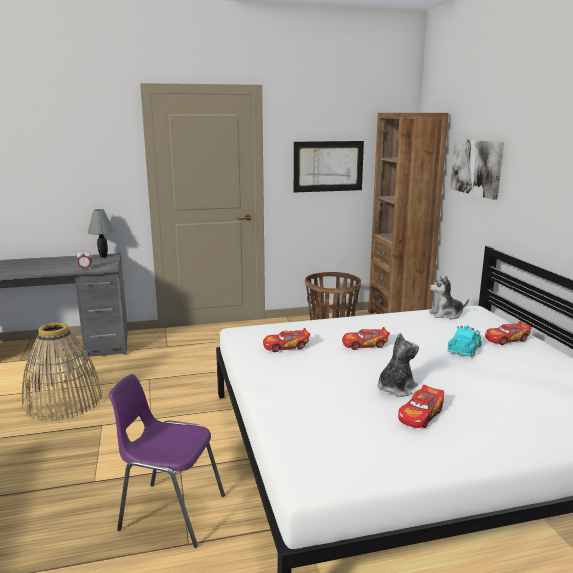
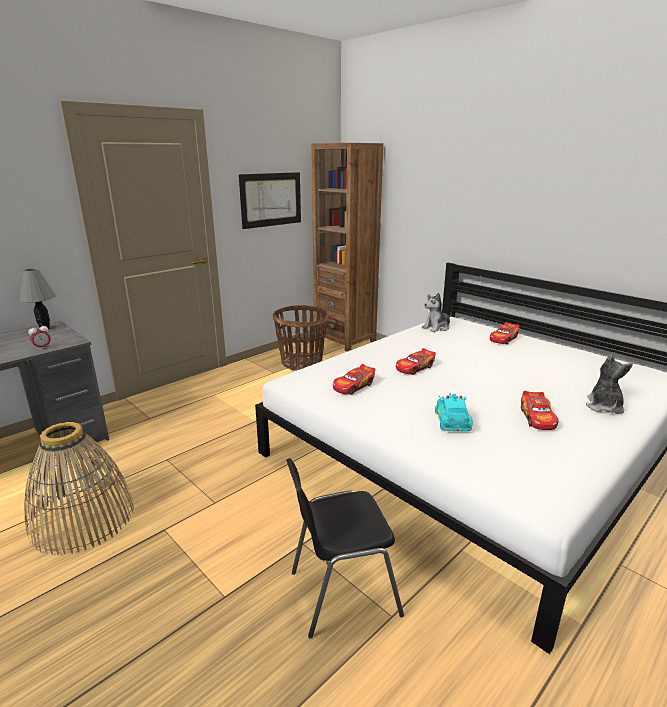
camera: 30 degrees left, 5 degrees up
(170, 512) = (341, 592): purple chair -> black chair
(395, 388) = (489, 400): plush toy -> plush toy (604, 407)
(463, 349) = (488, 354): turquoise toy car -> turquoise toy car (452, 422)
(476, 167) = (423, 193): picture -> none

